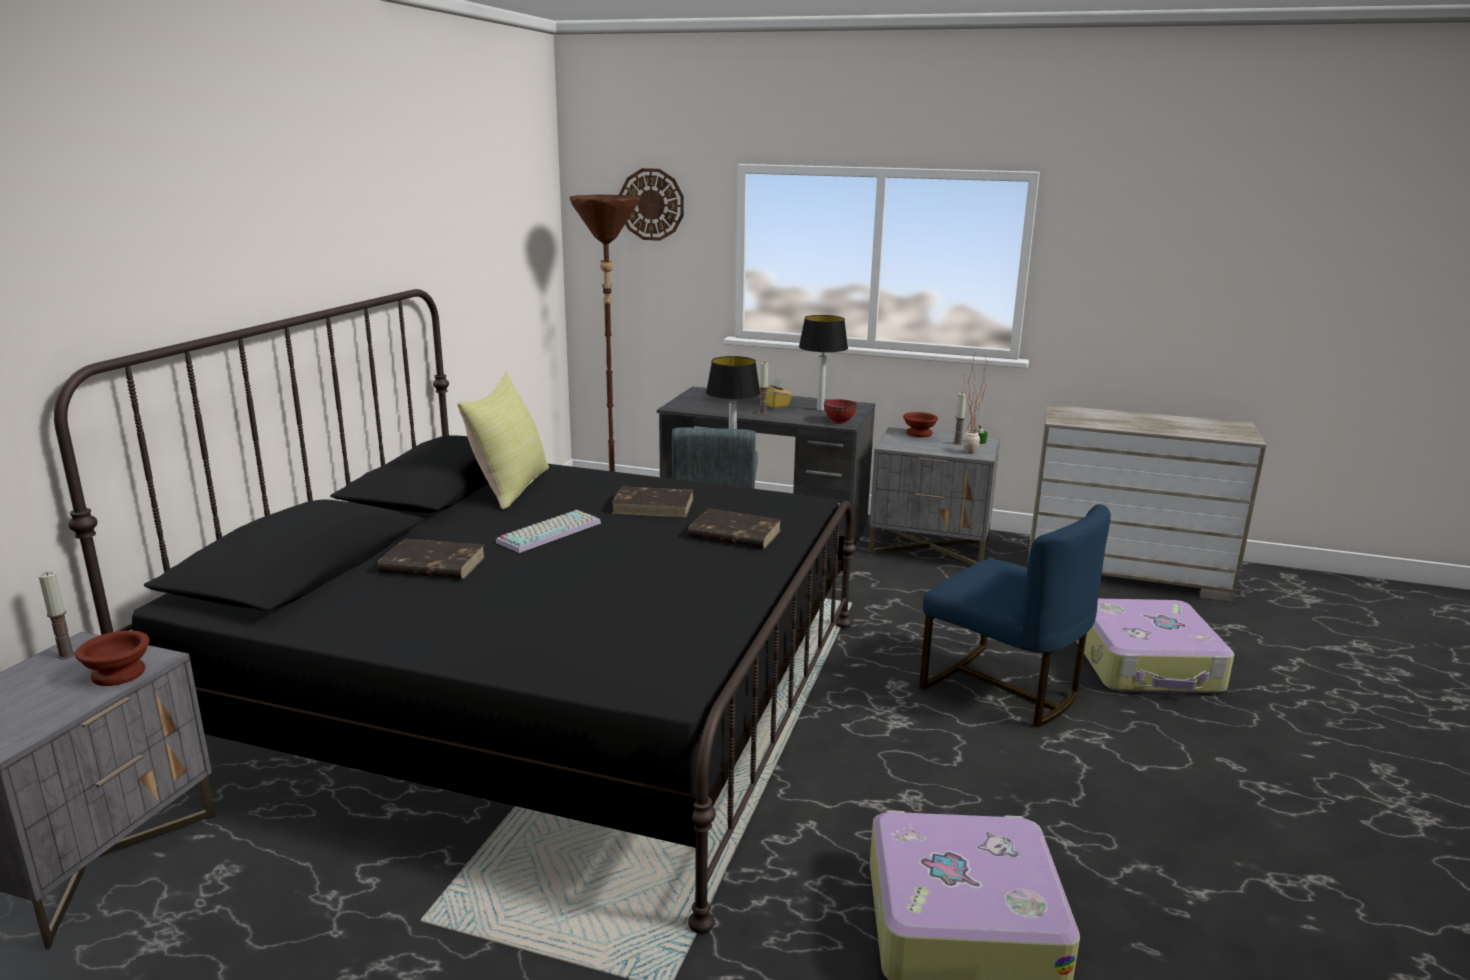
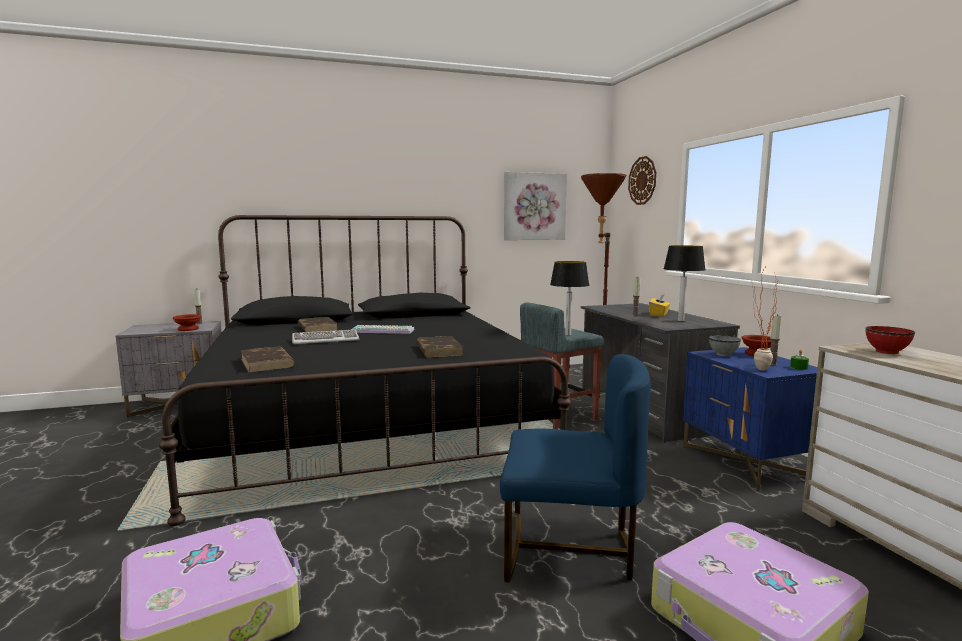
camera: 55 degrees right, 10 degrees down
(498, 249) = (534, 206): none -> picture
(510, 487) = (429, 318): yellow pillow -> none
(547, 577) = (326, 340): none -> keyboard
(654, 506) = (451, 335): brown book -> brown book (267, 363)
(839, 422) = (669, 326): red bowl -> red bowl (886, 352)
(905, 443) = (723, 354): none -> grey bowl
(930, 549) = (746, 462): grey nightstand -> blue nightstand
(1003, 688) = (568, 550): blue chair -> blue chair turned 90 degrees counterclockwise

